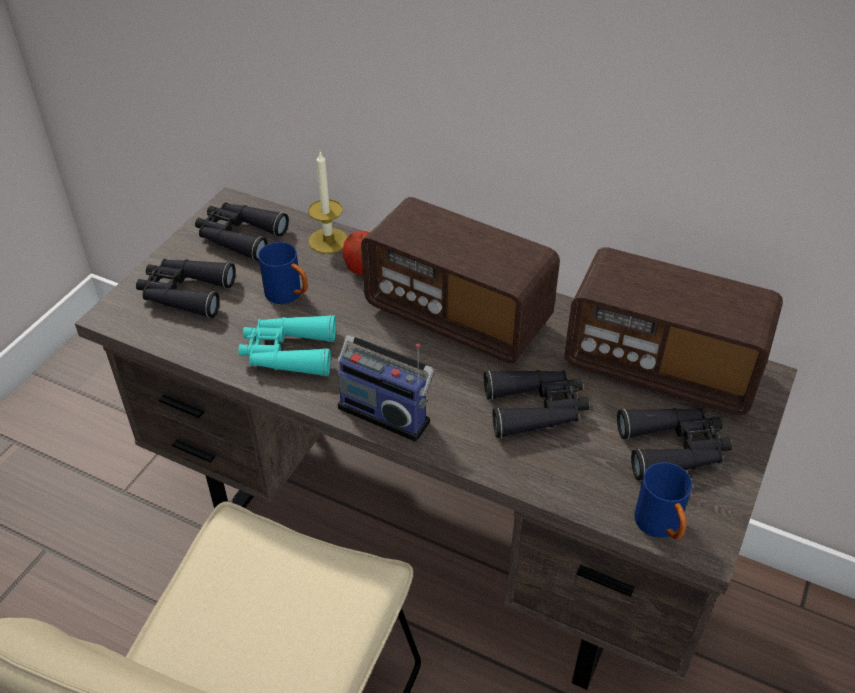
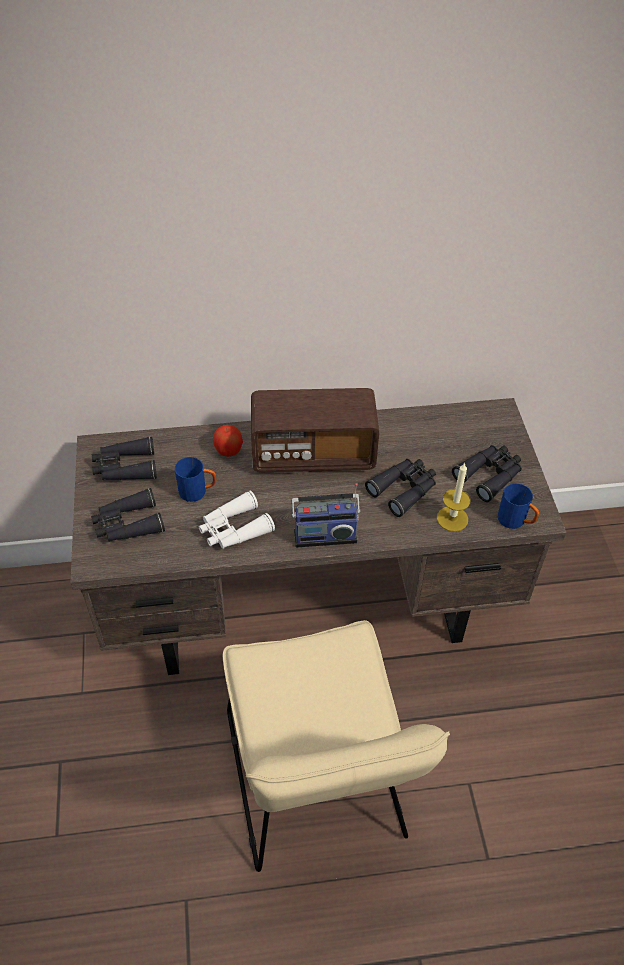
camera: 35 degrees left, 5 degrees up
(288, 353) = (234, 529): turquoise binoculars -> white binoculars
(328, 241) = (188, 442): candle -> candle (452, 519)
(661, 367) = (448, 430): radio -> none

